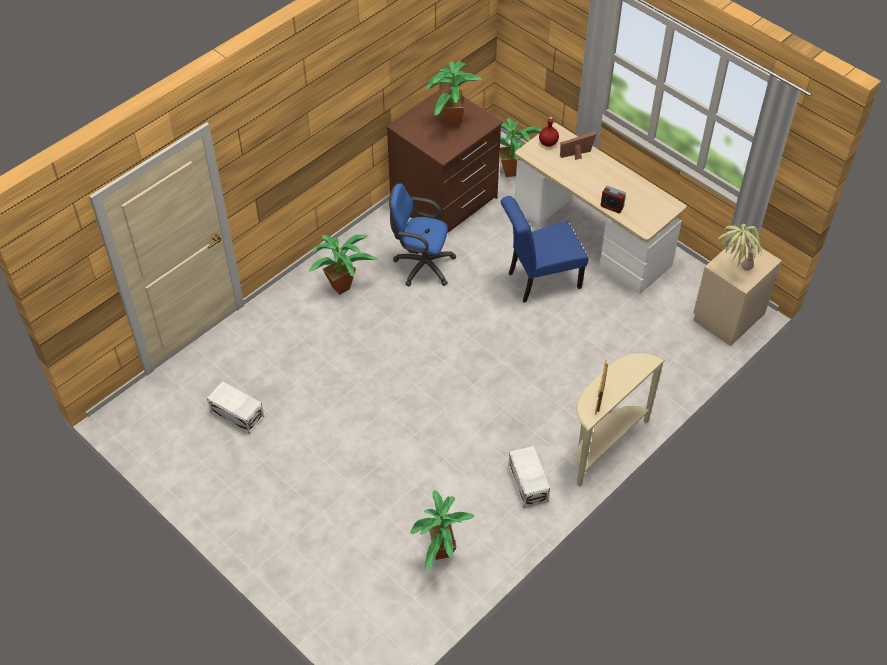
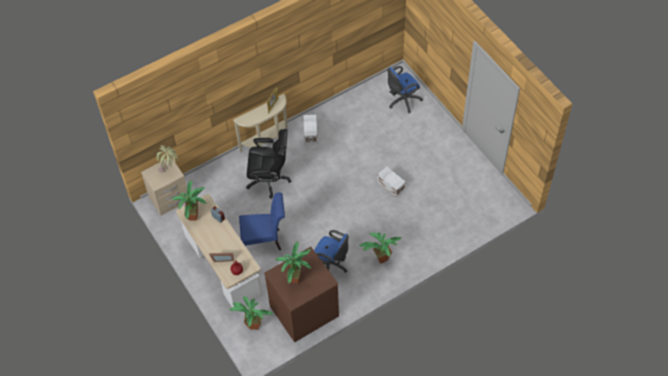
camera: 165 degrees left, 5 degrees up
(237, 415) = (450, 192): white storage box -> white storage box (391, 184)
(357, 590) = (402, 101): none -> blue office chair
(440, 556) = (361, 108): potted plant -> potted plant (194, 215)
(571, 380) = (269, 179): none -> black office chair

